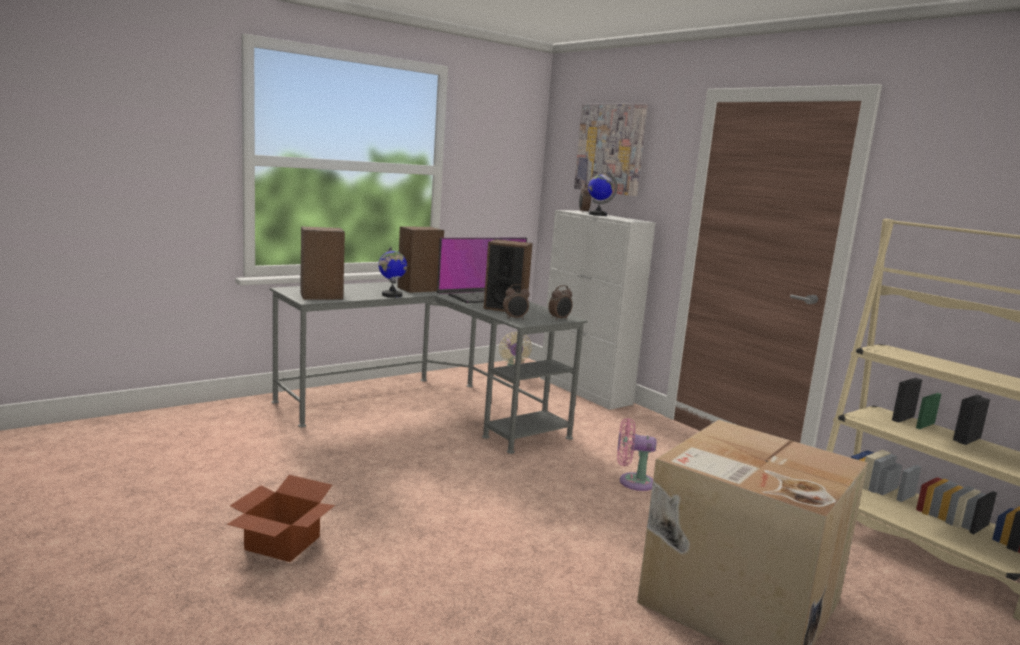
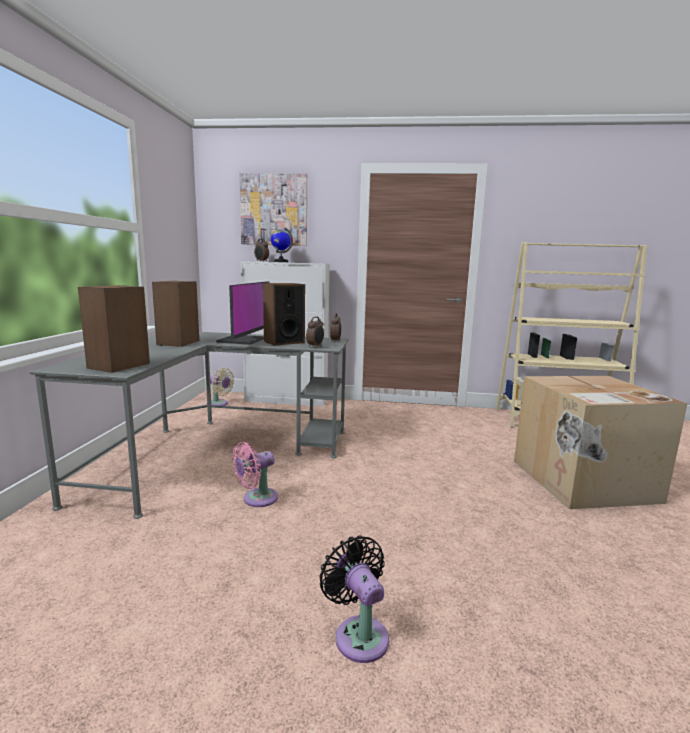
camera: 45 degrees left, 0 degrees up
(280, 544) = (359, 634): cardboard box -> black fan
(391, 295) = (177, 351): globe -> none
(632, 482) = (423, 443): pink fan -> pink fan (257, 499)

